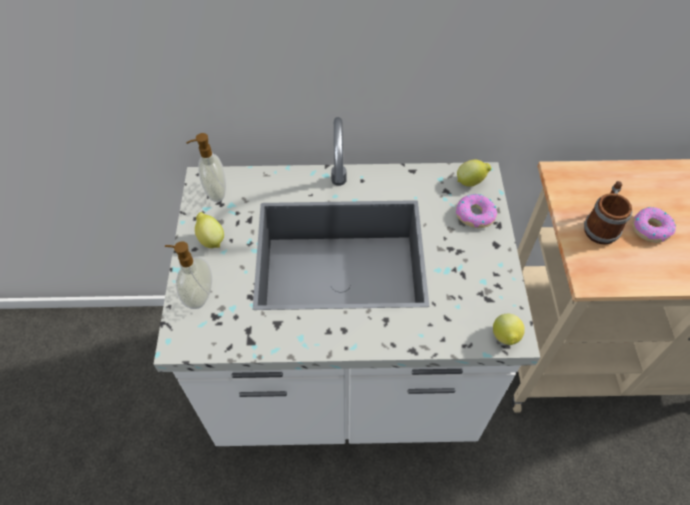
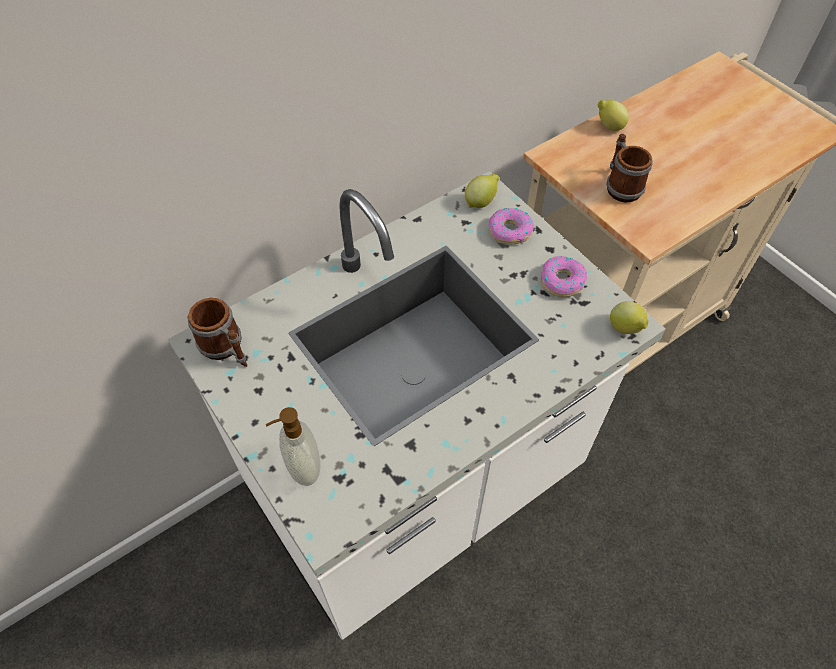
camera: 35 degrees left, 0 degrees up
(211, 239) = (265, 401): lemon -> lemon (609, 127)
(215, 192) = (226, 349): soap dispenser -> mug
(650, 228) = (659, 167): donut -> donut (561, 281)

